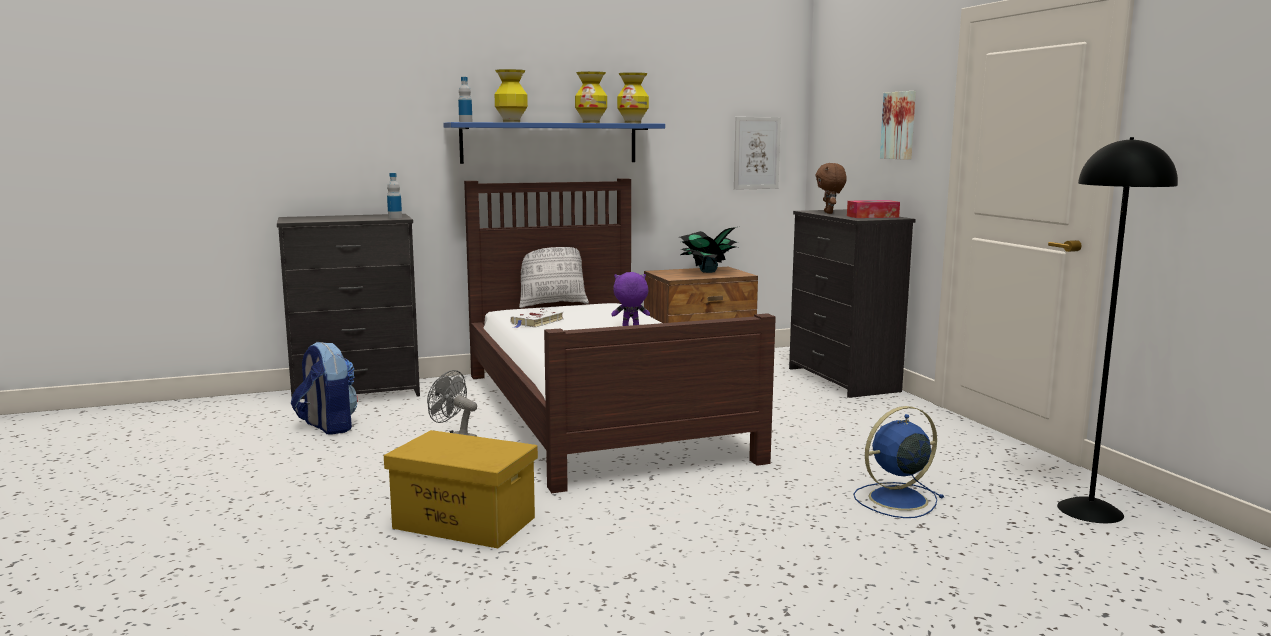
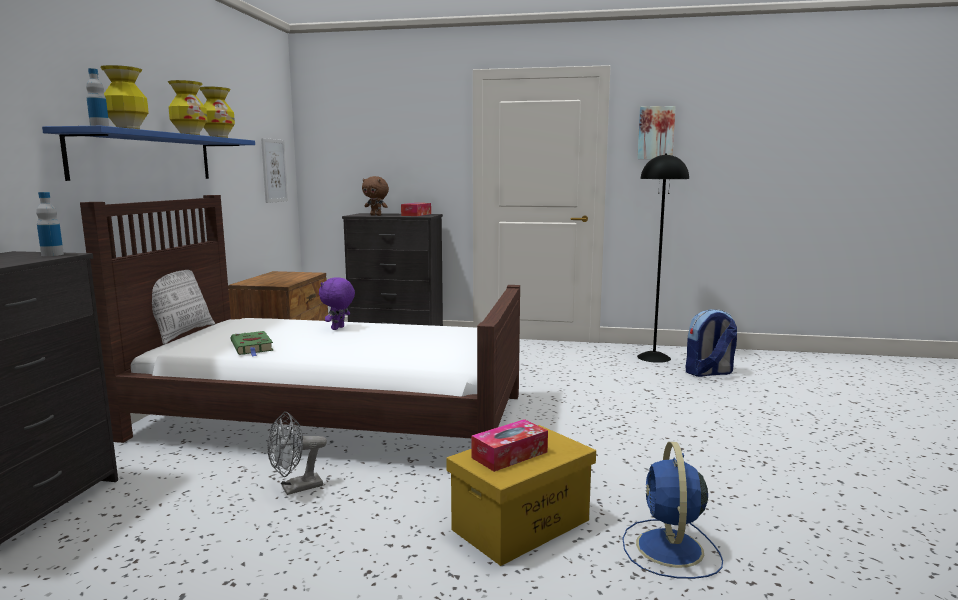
camera: 60 degrees left, 0 degrees up
(327, 426) = (111, 559): backpack -> backpack (708, 373)
(452, 446) = (509, 455): none -> tissue box
(536, 322) = (252, 347): white book -> green book
(707, 271) = (280, 276): potted plant -> none
(895, 499) = (607, 384): blue fan -> blue fan (670, 550)
(900, 125) = (415, 148): picture -> picture (655, 133)

